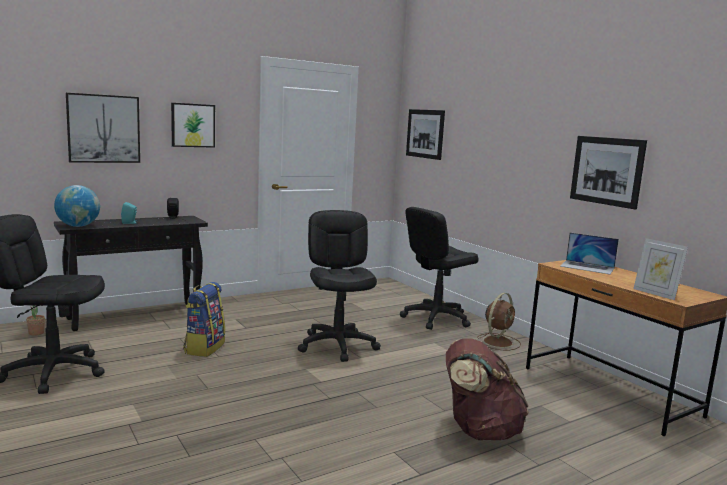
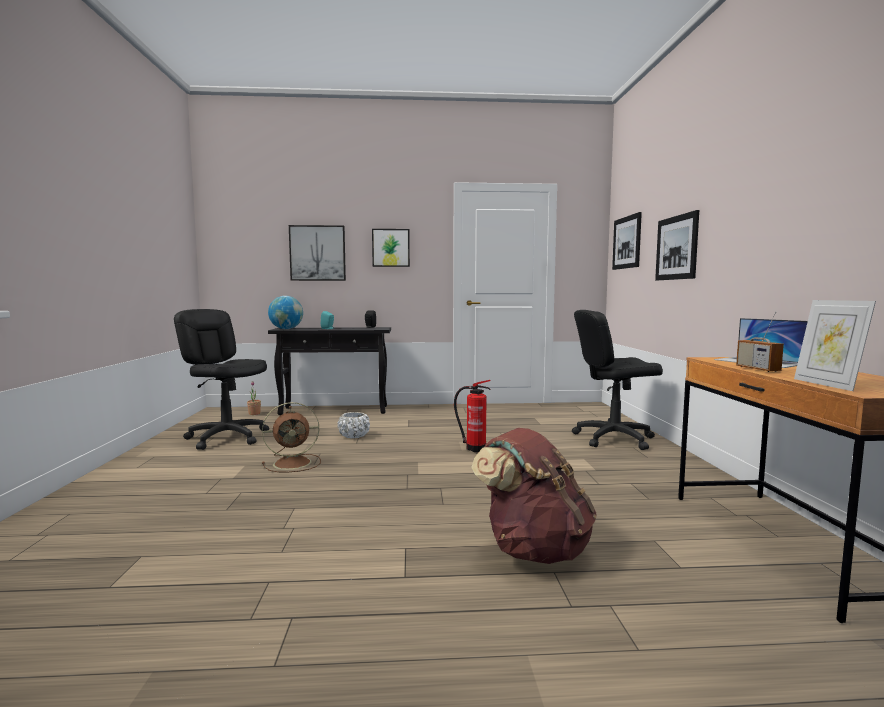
camera: 30 degrees right, 5 degrees down
(204, 348) = (354, 436): backpack -> white planter
(338, 345) = (474, 448): black office chair -> fire extinguisher
(498, 342) = (670, 468): brown fan -> brown fan (294, 463)
(600, 278) = (757, 369): none -> radio
(606, 171) = (801, 231): picture -> picture (676, 247)

